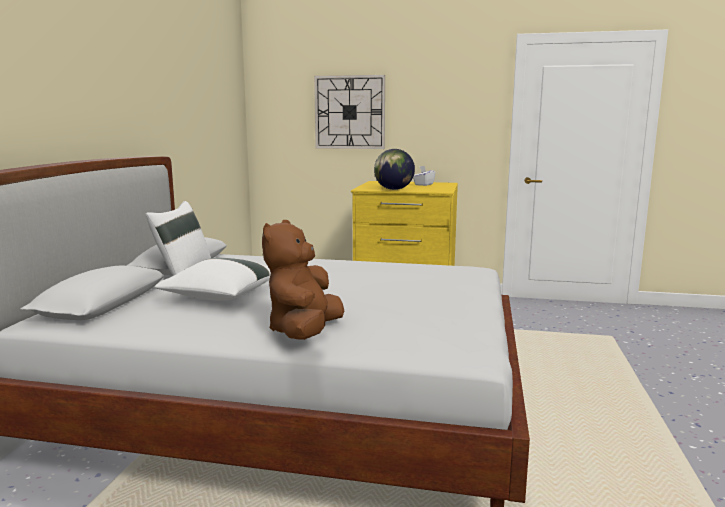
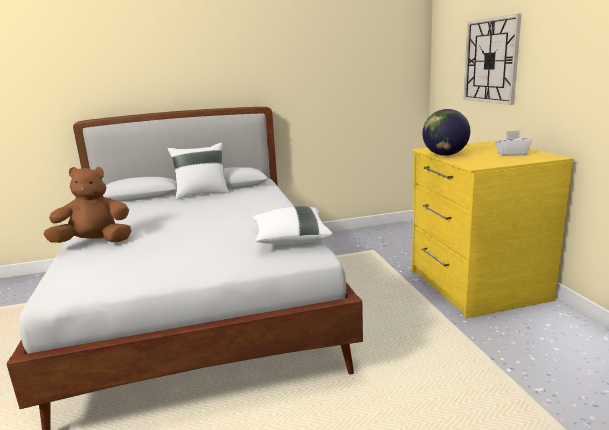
camera: 65 degrees right, 5 degrees up
(219, 297) = (163, 210): white pillow -> white pillow (290, 239)

